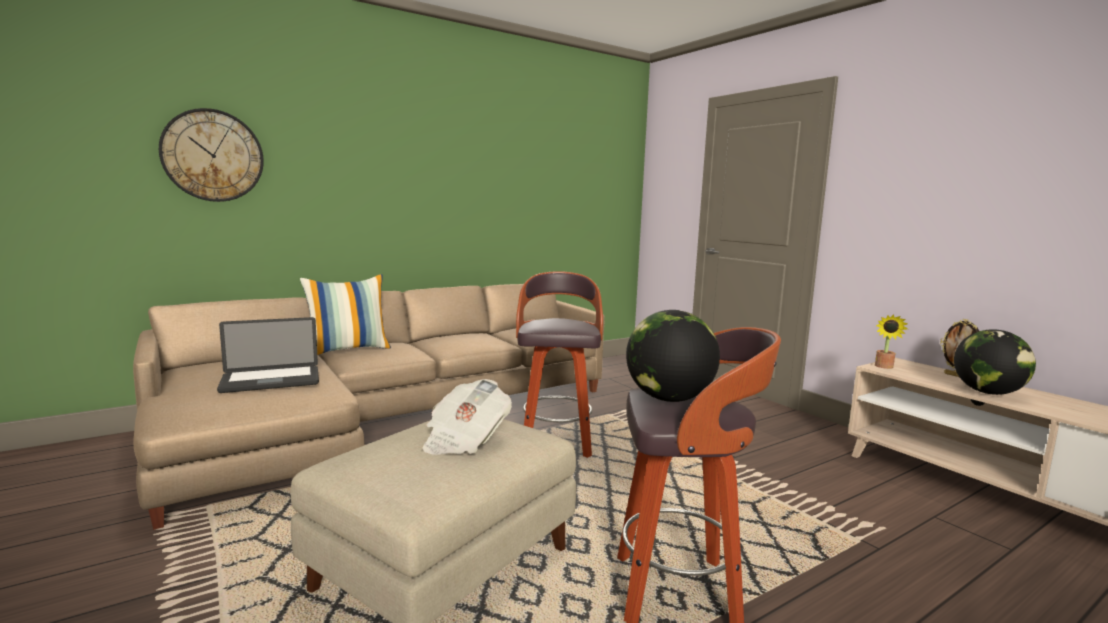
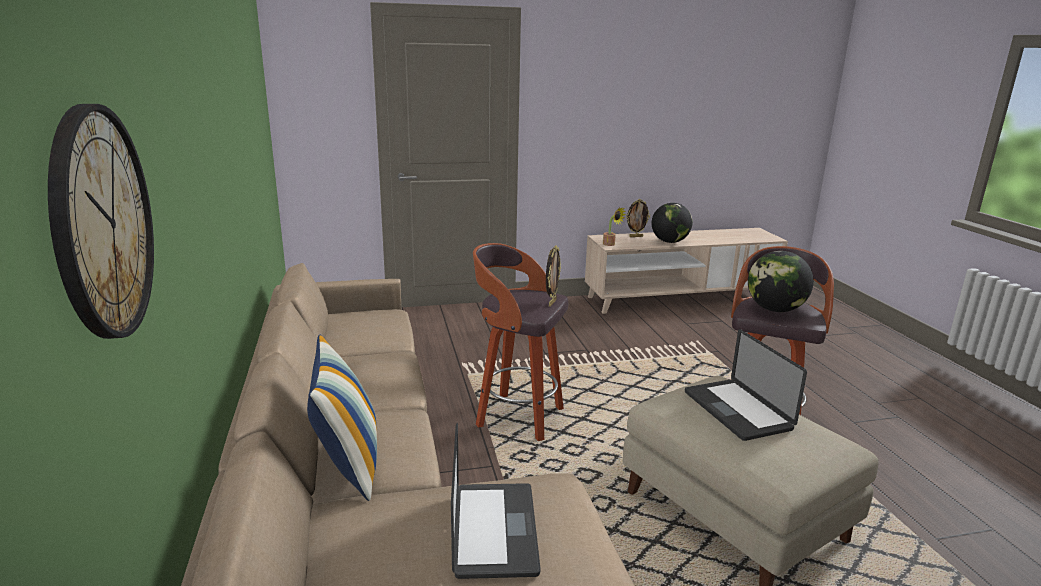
camera: 70 degrees left, 10 degrees up
(464, 440) = (737, 410): newspaper -> laptop
(562, 328) = (551, 302): none -> picture frame

